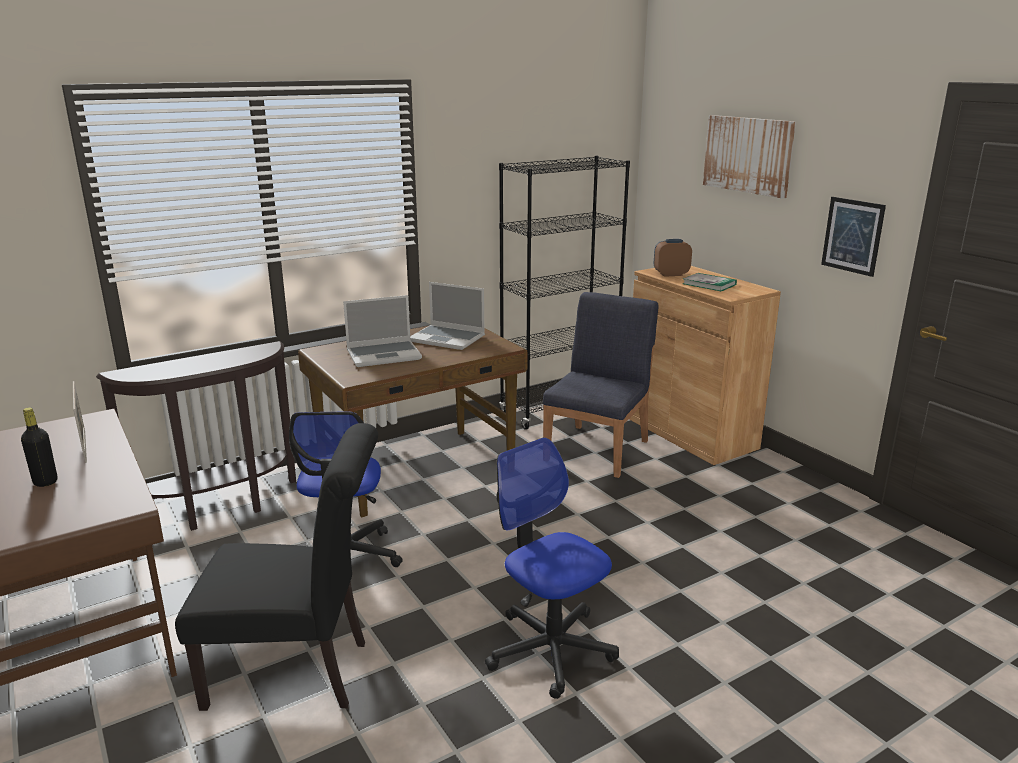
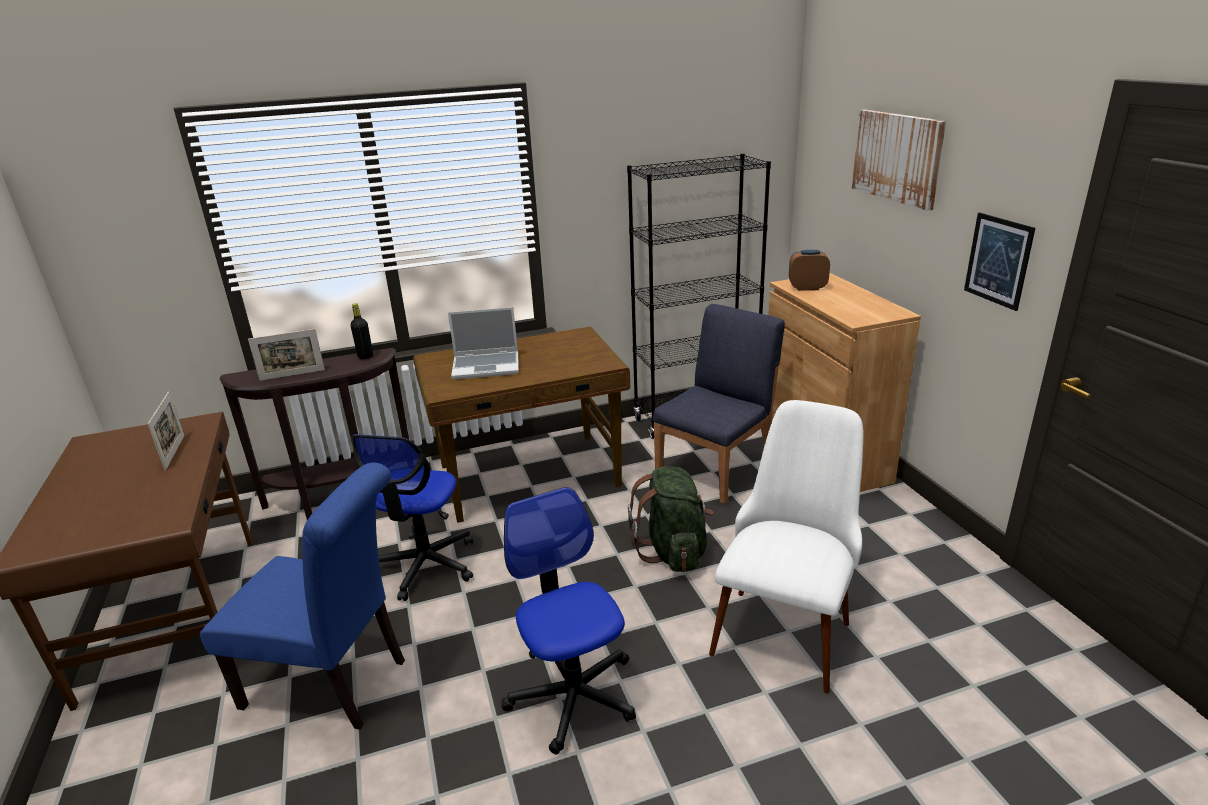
camera: 15 degrees right, 5 degrees up
(45, 482) = (122, 488): black bottle -> black bottle (365, 356)
(184, 369) = (292, 375): none -> picture frame
(298, 673) = (334, 684): black chair -> blue chair
(448, 339) = (558, 350): laptop -> none
(589, 521) = (673, 551): none -> green backpack
(709, 284) = (842, 303): book -> none
(716, 565) = (786, 622): none -> white chair

